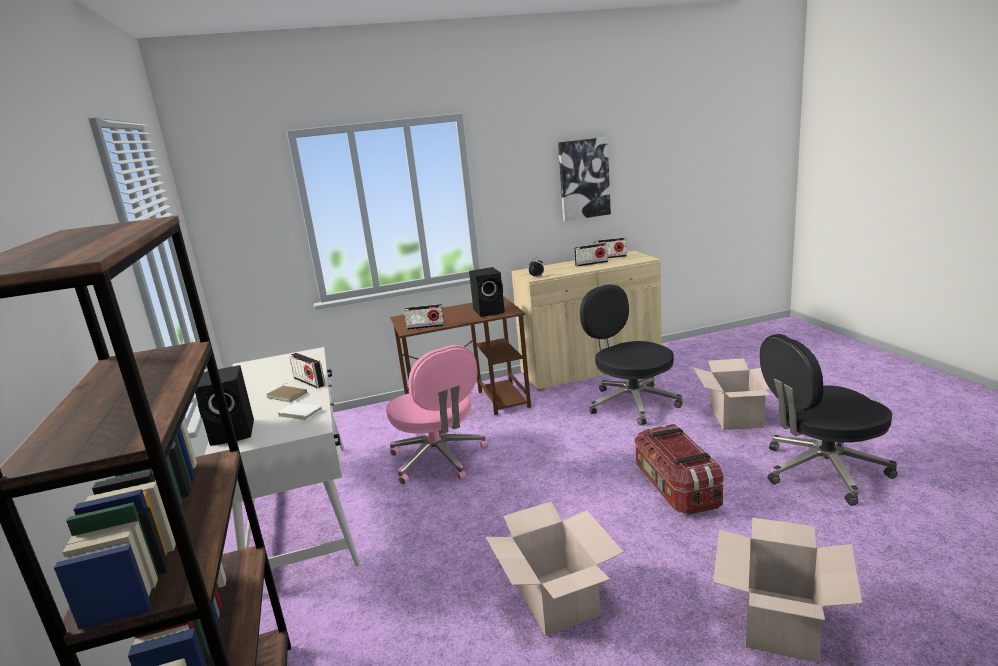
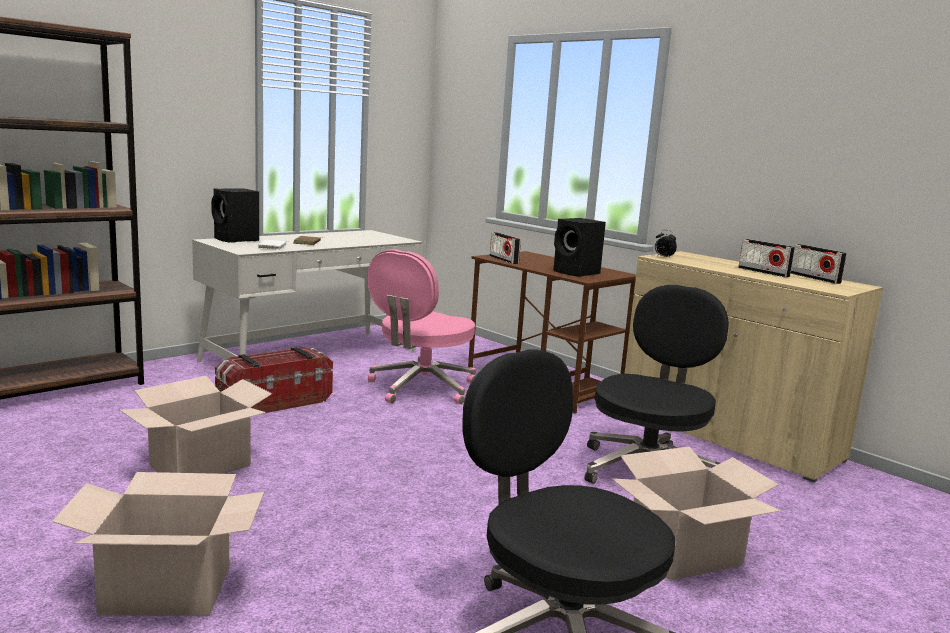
camera: 60 degrees right, 5 degrees down
(309, 382) = (337, 244): radio -> none
(584, 179) = (819, 144): picture -> none
(675, 487) = (434, 513): storage box -> storage box (273, 402)

